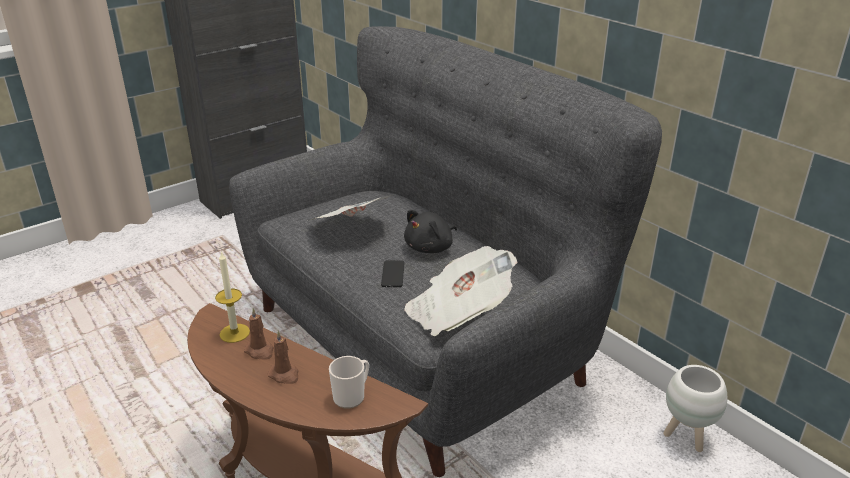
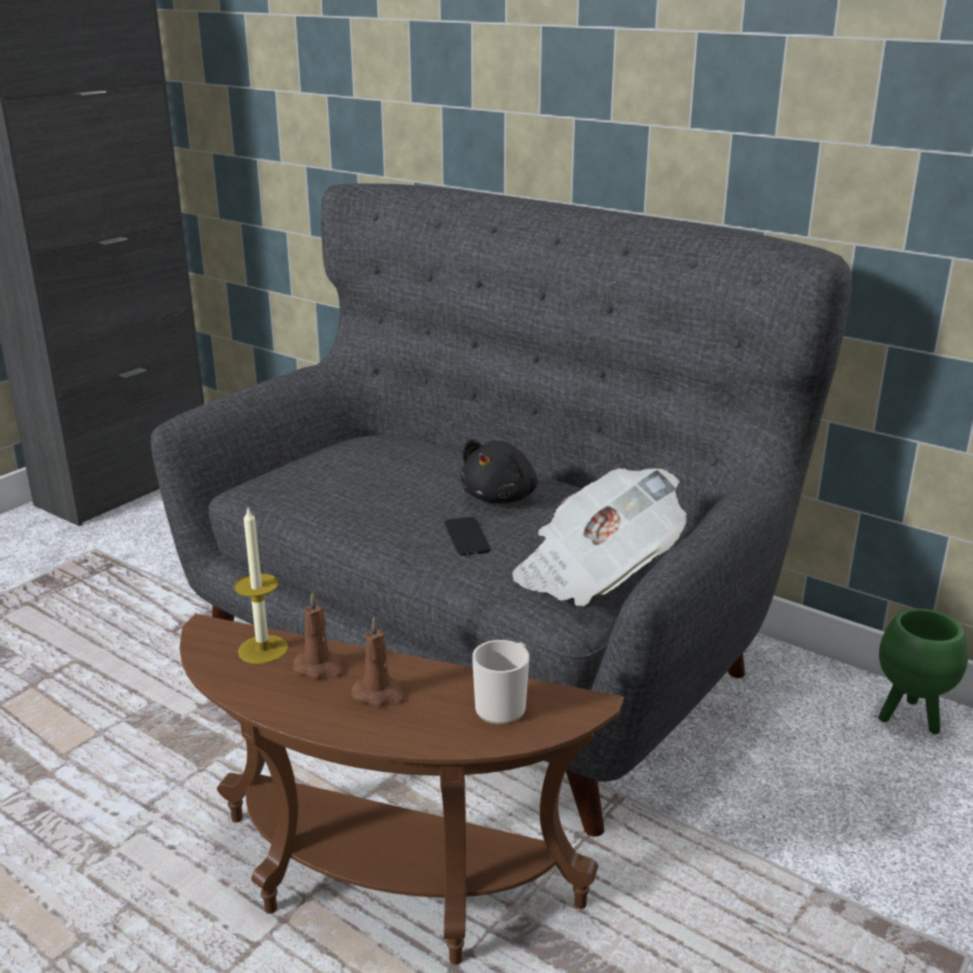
camera: 15 degrees left, 5 degrees down
(349, 229) = (364, 486): newspaper -> none
(686, 437) = (910, 718): white planter -> green planter

